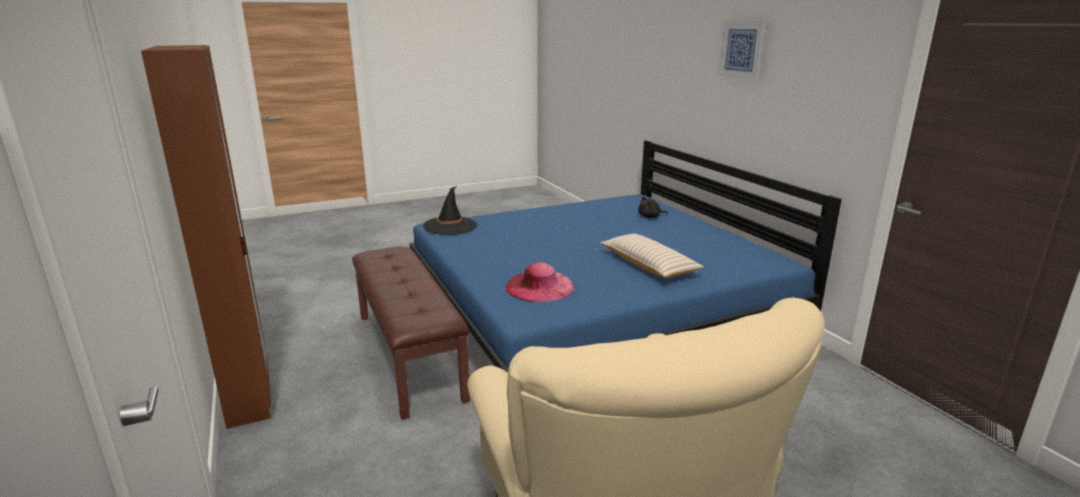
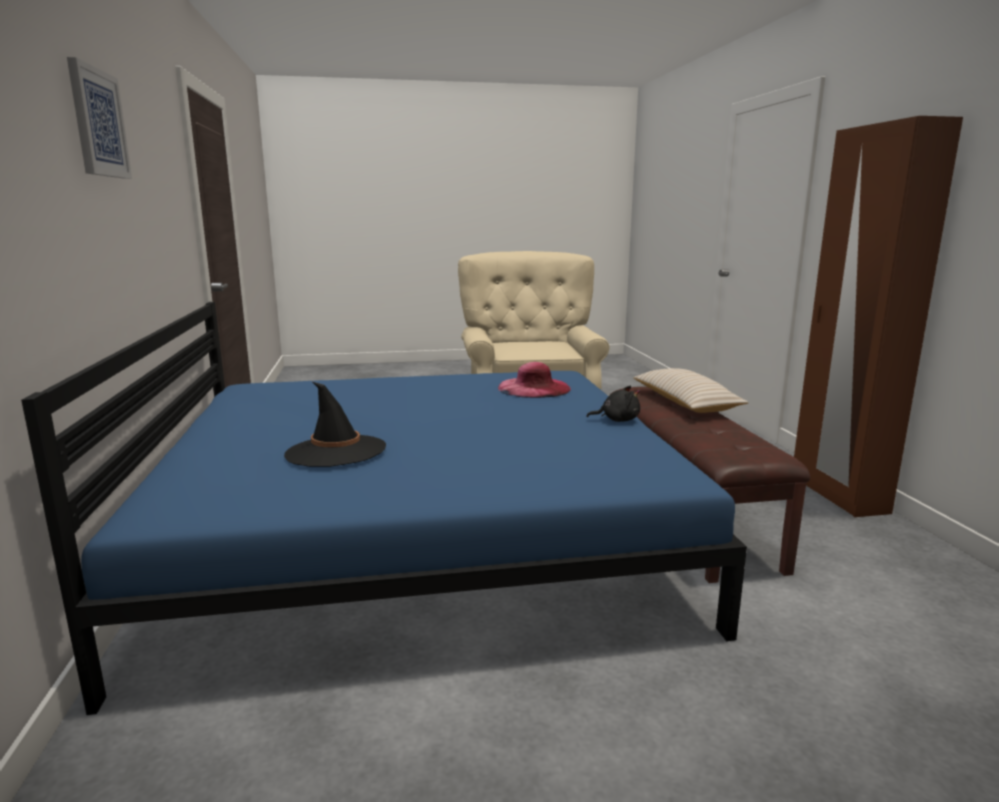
camera: 165 degrees left, 5 degrees down
(450, 226) = (649, 471): black hat -> black hat (336, 451)
(648, 265) = (395, 394): beige pillow -> beige pillow (685, 403)
(650, 217) = (250, 456): black plush toy -> black plush toy (617, 420)

